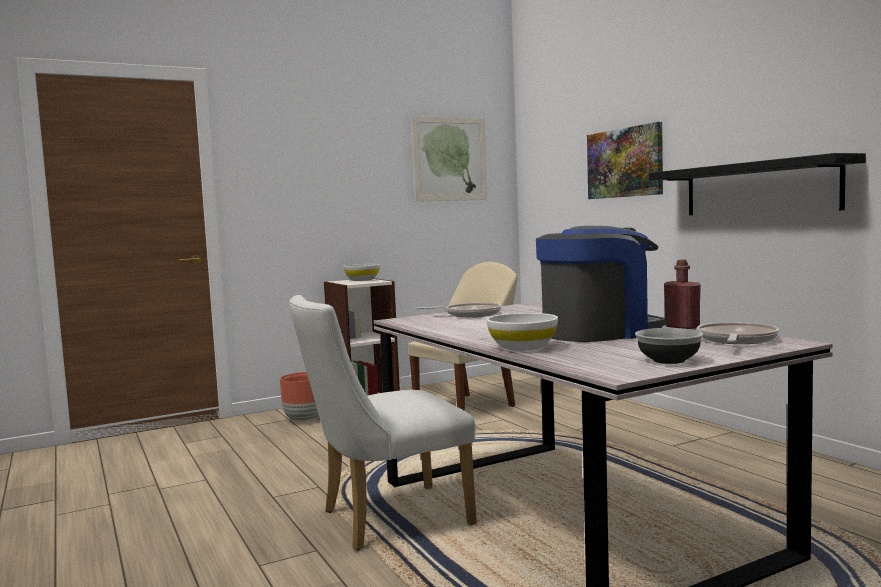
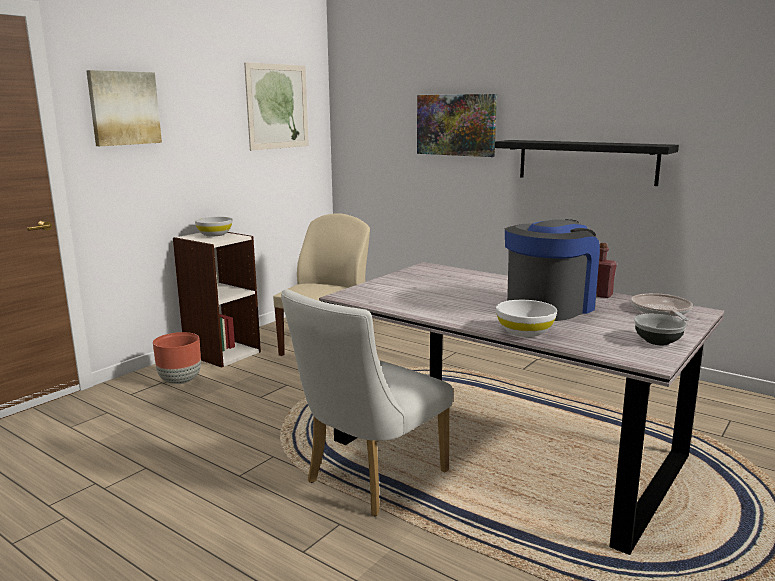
camera: 25 degrees left, 10 degrees up
(280, 158) = (124, 108): none -> picture
(469, 314) = (398, 284): frying pan -> none

